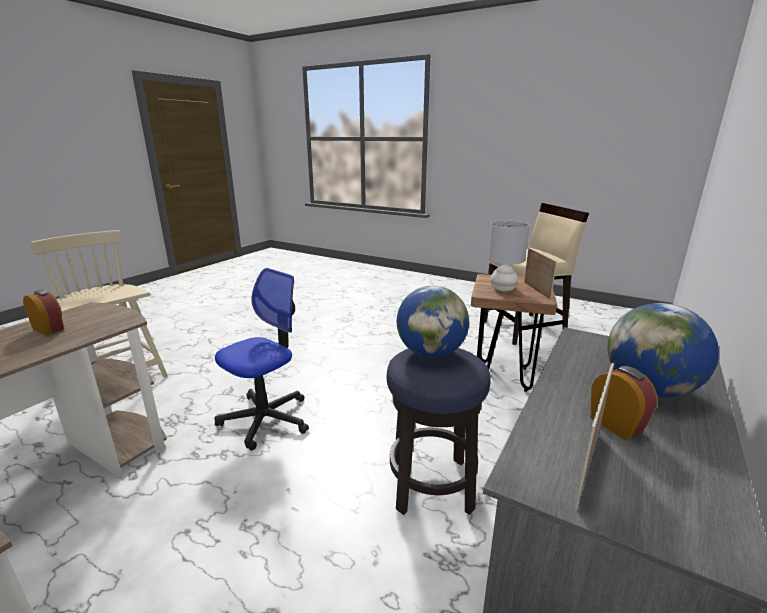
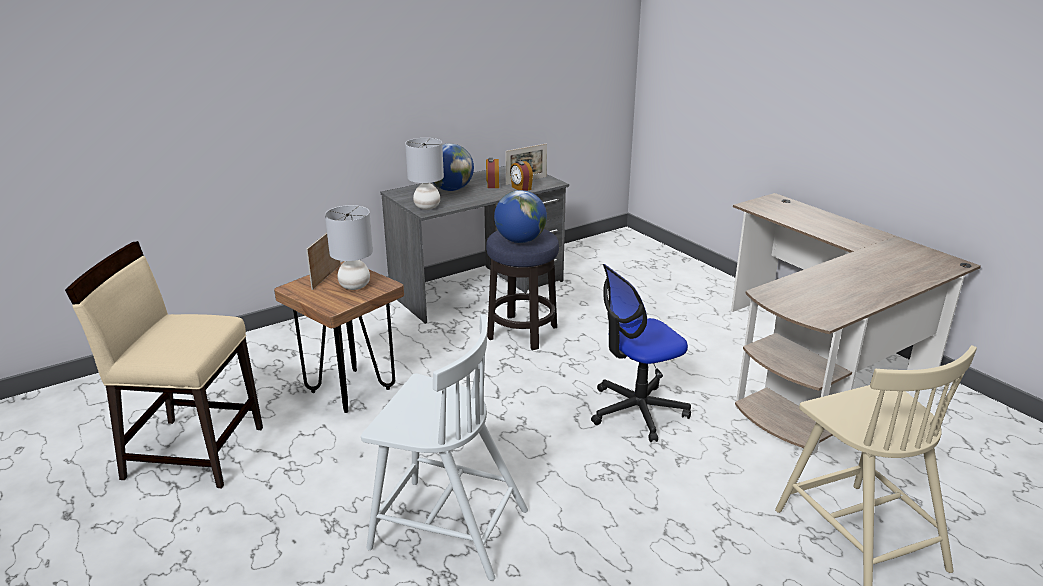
camera: 155 degrees left, 5 degrees up
(49, 329) = (831, 297): alarm clock -> alarm clock (521, 188)
(360, 332) = (446, 528): none -> white chair
(595, 343) = (427, 207): none -> grey table lamp

